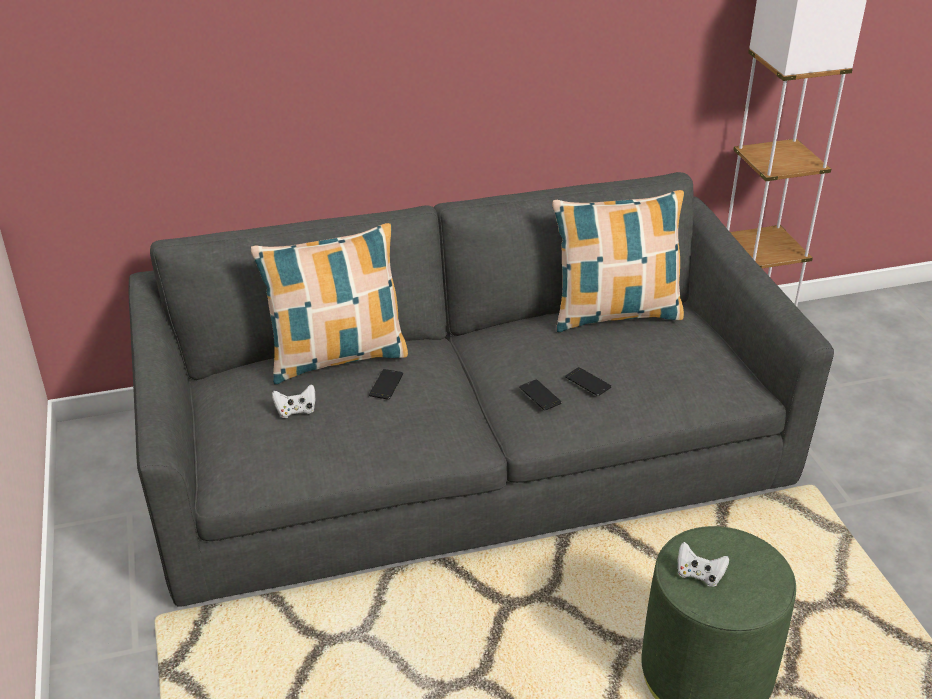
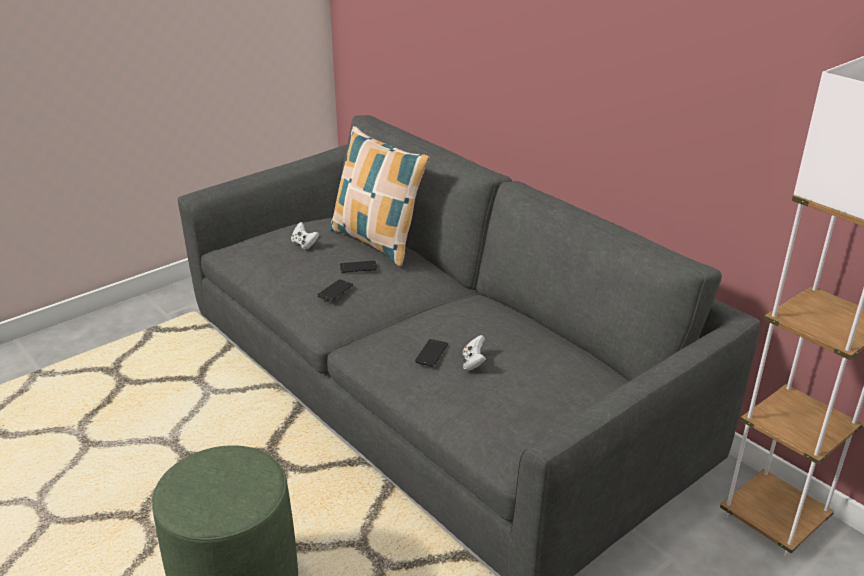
camera: 65 degrees right, 5 degrees down
(540, 395) = (400, 337): phone -> phone (335, 291)
(615, 314) = (551, 346): pillow -> none
(699, 575) = (210, 471): white game controller -> white game controller (473, 363)

